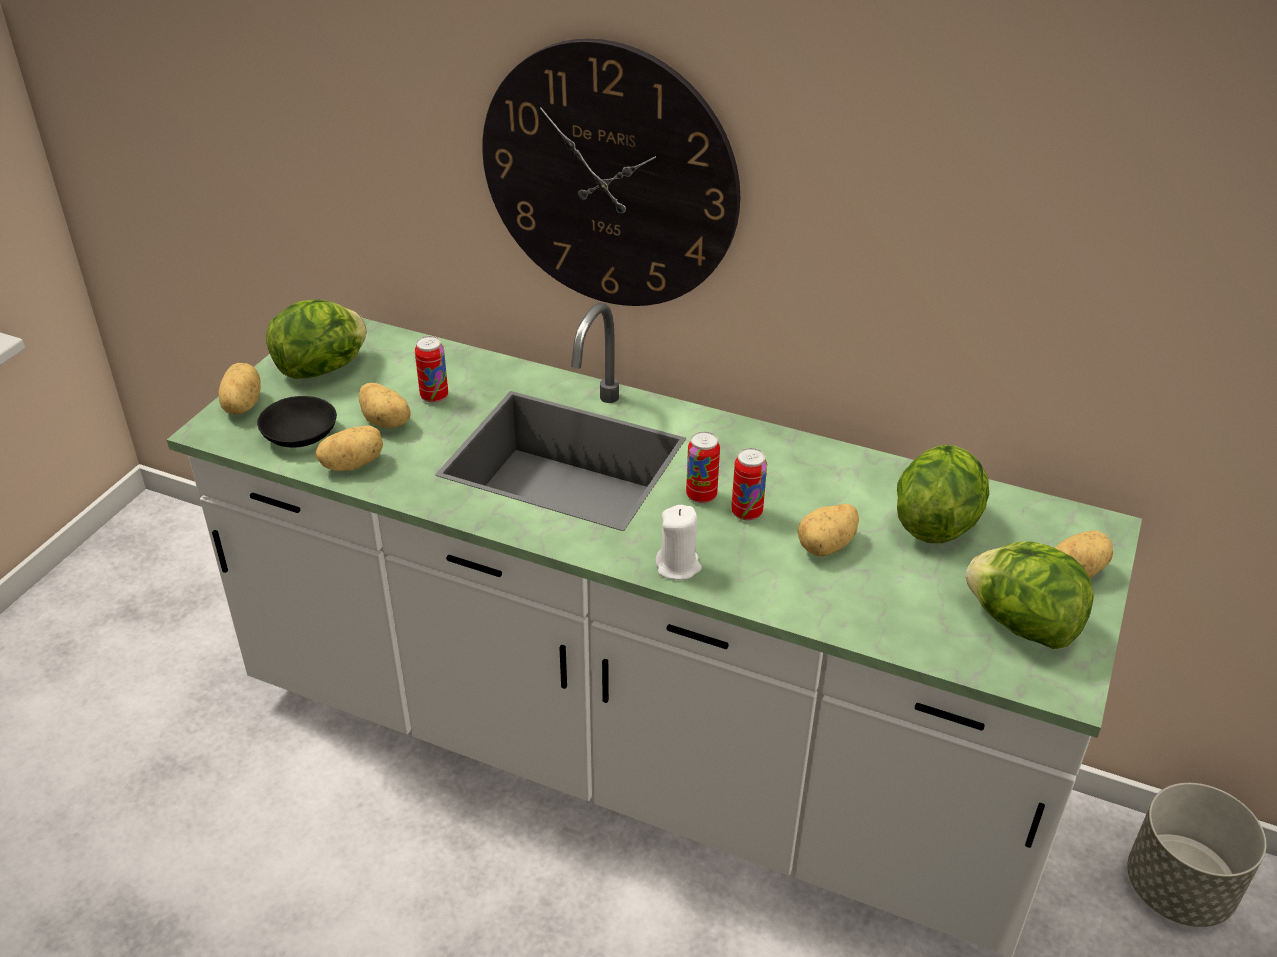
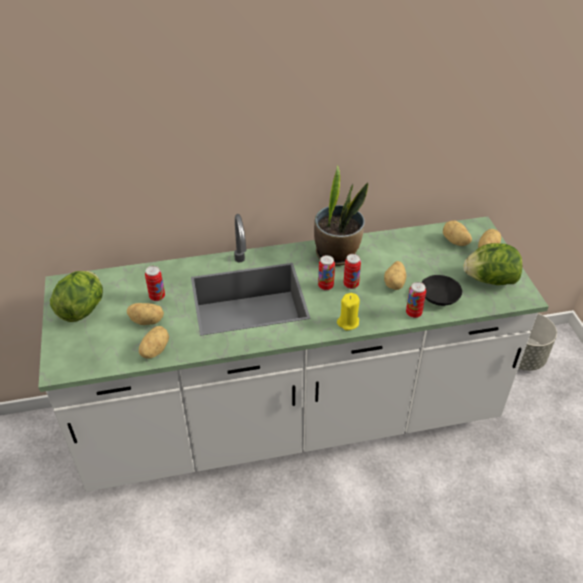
camera: 35 degrees left, 5 degrees up
(241, 405) = (60, 349): potato -> potato (455, 242)
(300, 436) = (111, 349): black bowl -> black bowl (440, 297)
(609, 178) = (219, 150): wall clock -> none
(678, 566) = (348, 322): white candle -> yellow candle
(774, 457) = (337, 254): none -> potted plant
(808, 608) = (413, 313): none -> can
(935, 522) = (423, 253): lettuce -> none

